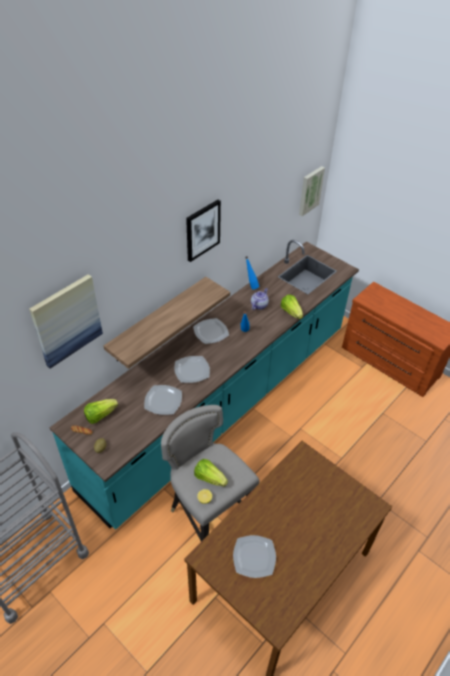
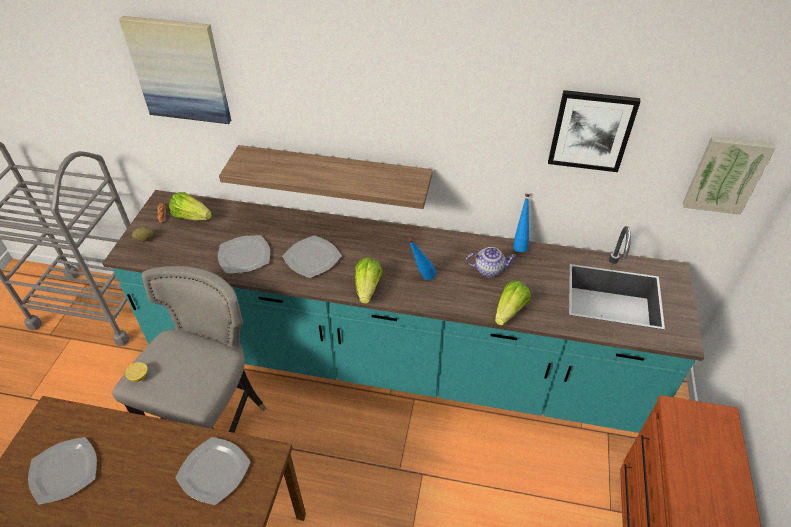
camera: 60 degrees right, 0 degrees up
(202, 230) = (430, 87): picture -> picture (591, 131)
(209, 478) = (173, 366): lettuce -> lettuce (367, 288)
(210, 332) = (393, 245): plate -> plate (213, 471)

